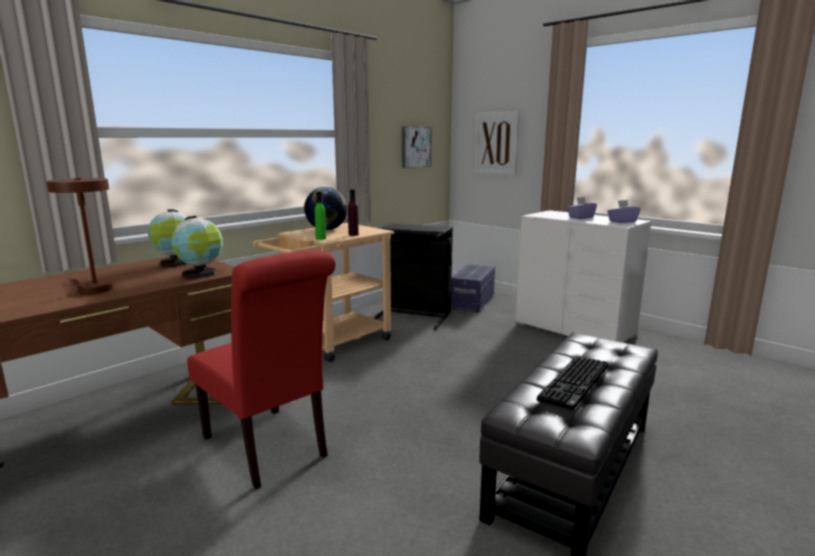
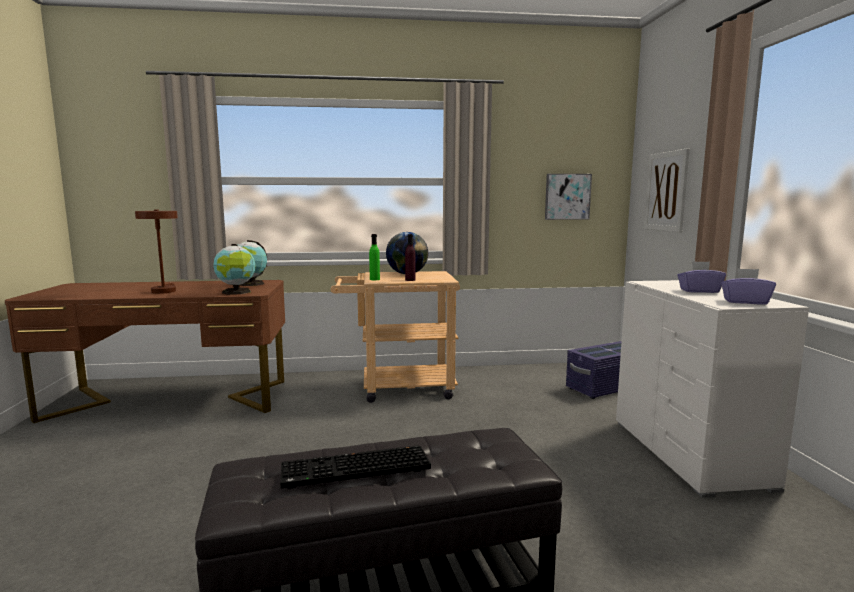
camera: 40 degrees right, 5 degrees down
(269, 449) = (217, 449): red chair -> none
(414, 315) = (517, 384): black laundry basket -> none

